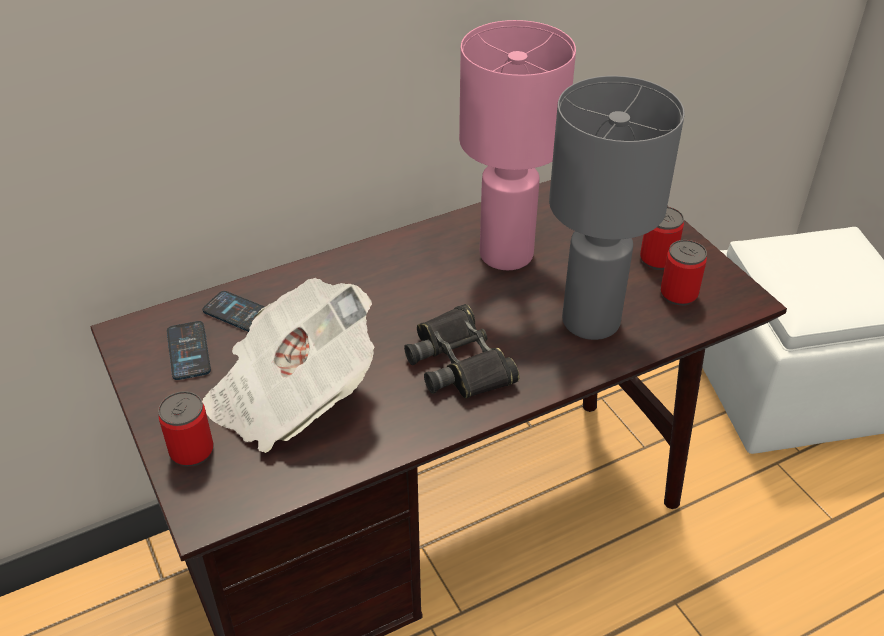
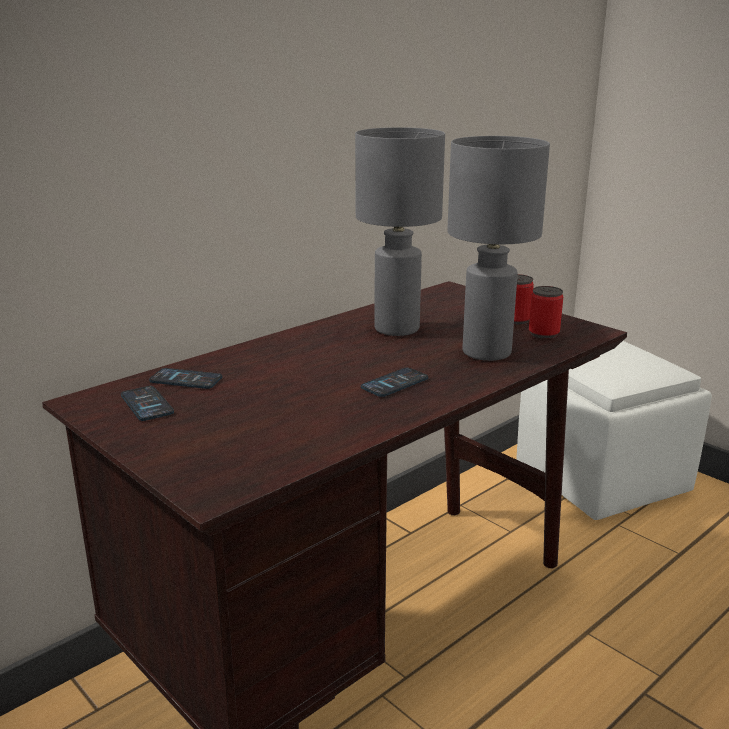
camera: 15 degrees left, 20 degrees down
(192, 451) = (179, 459): can -> none
(291, 395) = (257, 417): newspaper -> none
(459, 362) = (394, 383): black binoculars -> phone
(508, 254) = (398, 328): pink table lamp -> grey table lamp

